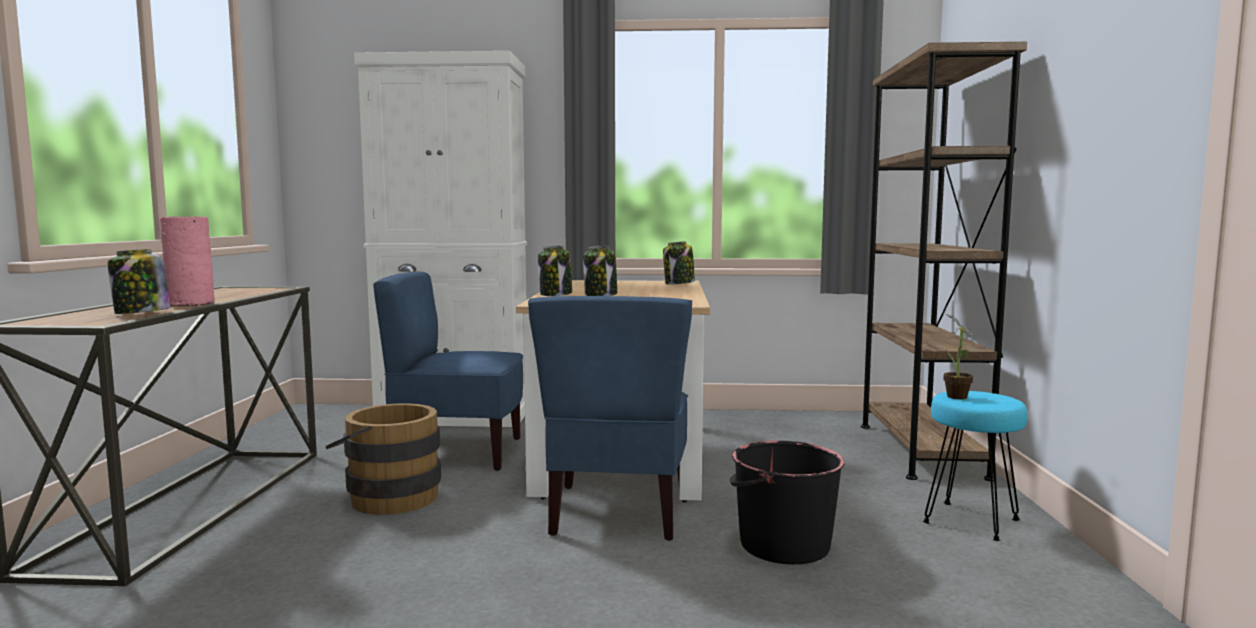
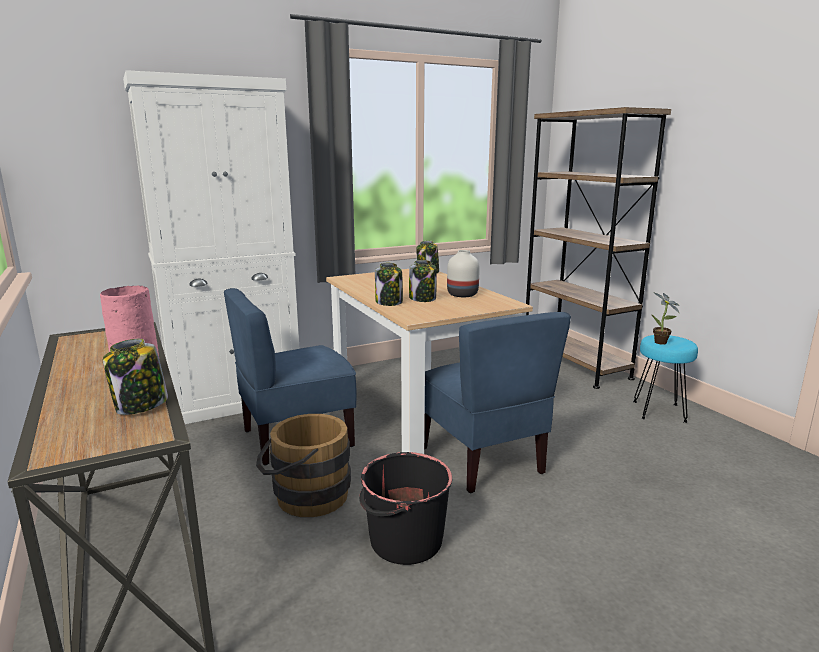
camera: 30 degrees left, 10 degrees up
(657, 296) = (462, 294): none -> white vase
(783, 545) = (602, 457): black bucket -> black bucket (404, 541)

